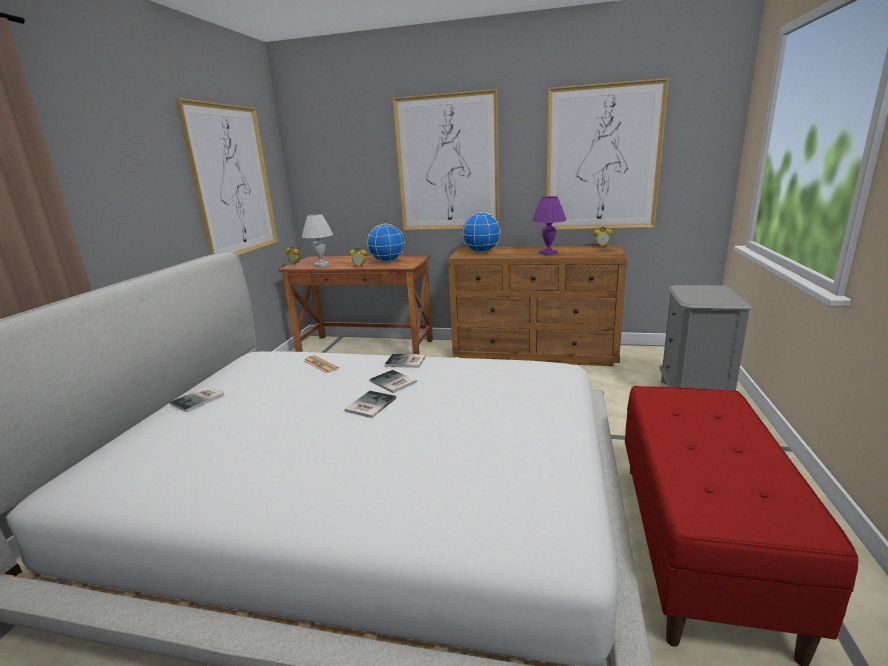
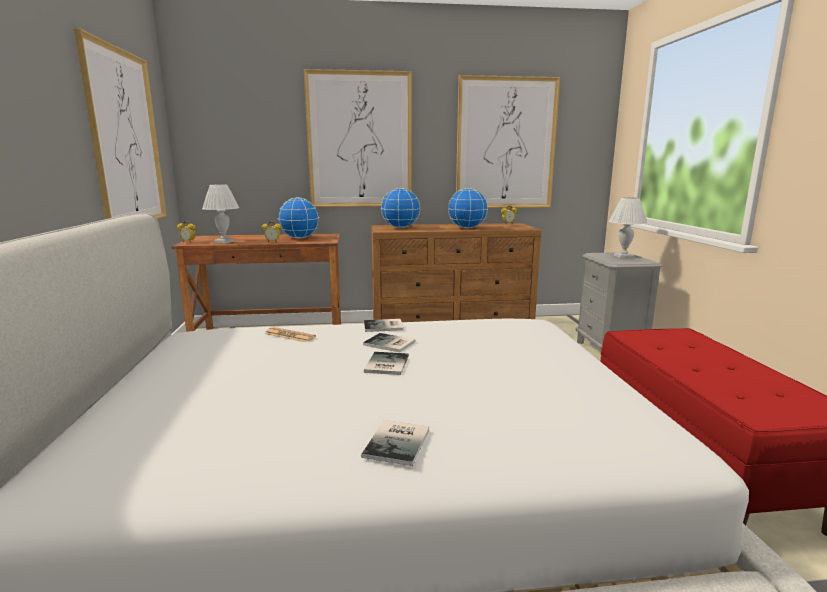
camera: 20 degrees left, 5 degrees down
(199, 399) = (161, 380): book -> book (399, 442)
(547, 253) = (467, 228): purple table lamp -> globe
(713, 292) = (623, 256): none -> white table lamp

